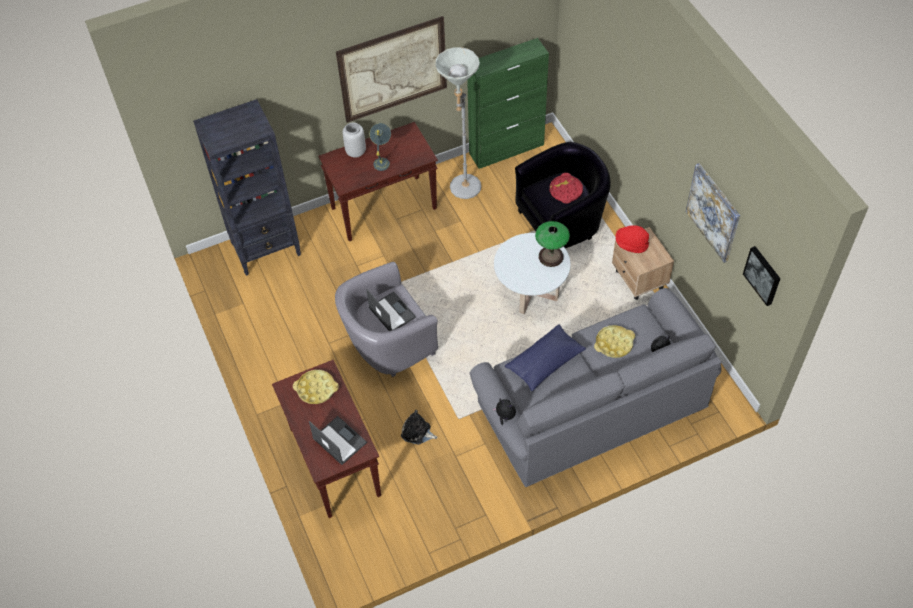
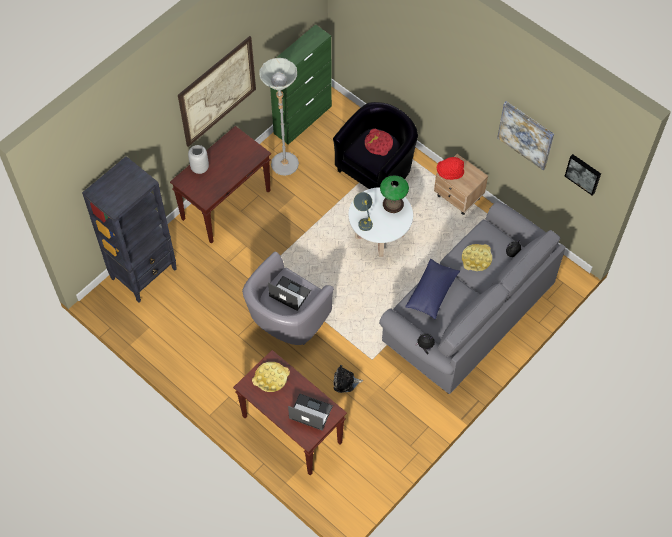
camera: 25 degrees left, 5 degrees up
(382, 160) = (225, 168): grey table lamp -> grey table lamp (363, 220)

